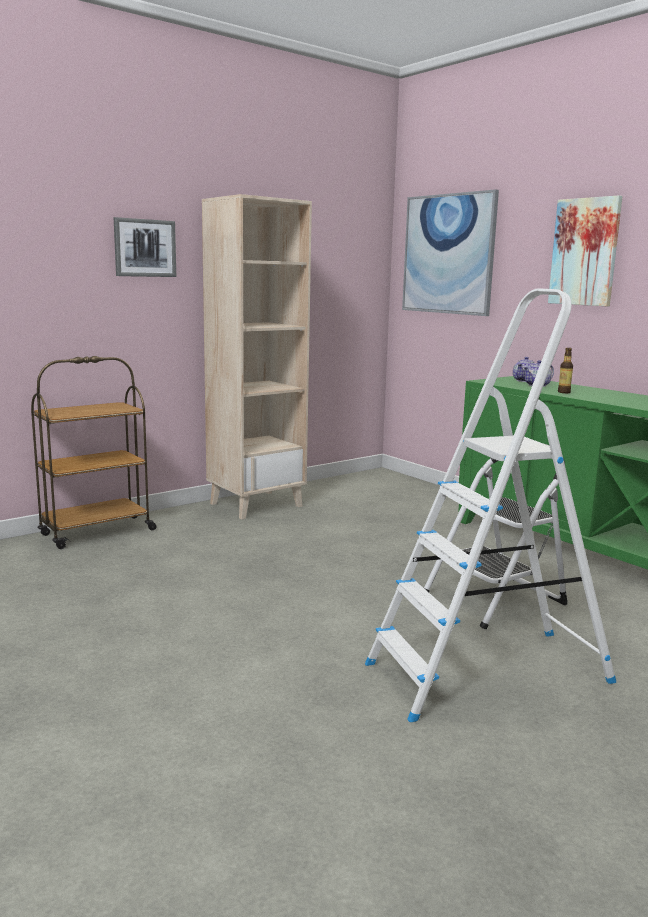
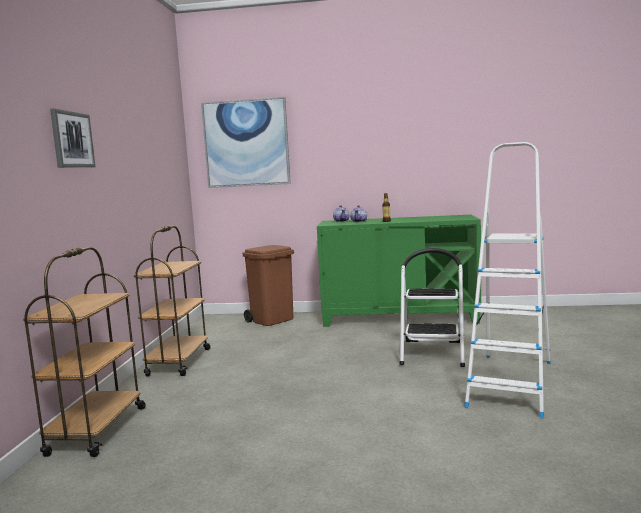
camera: 45 degrees left, 5 degrees down
(256, 504) = (178, 363): beige bookcase -> brown cart
(427, 495) = (272, 320): none -> brown trash can
(585, 252) = (359, 136): picture -> none

